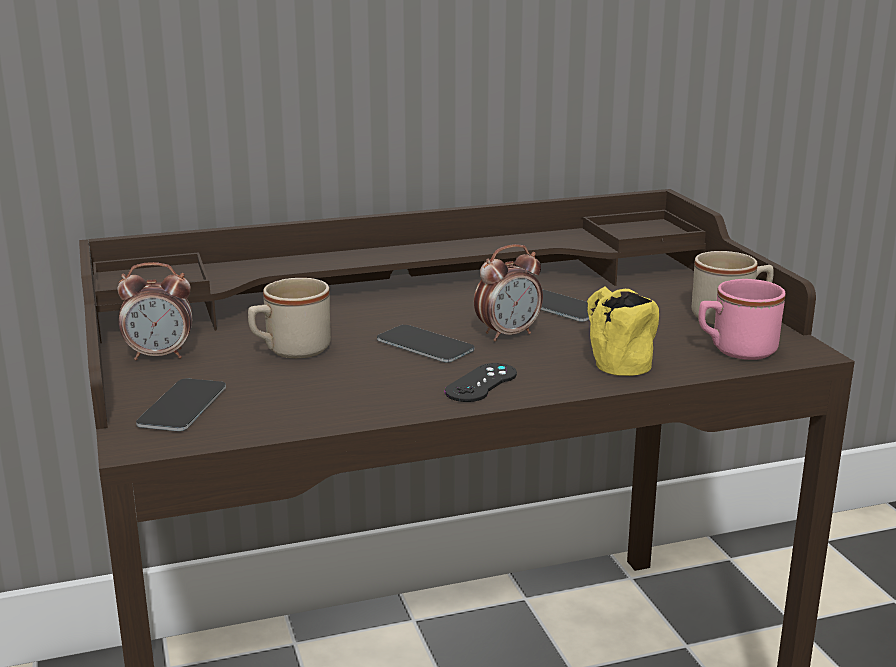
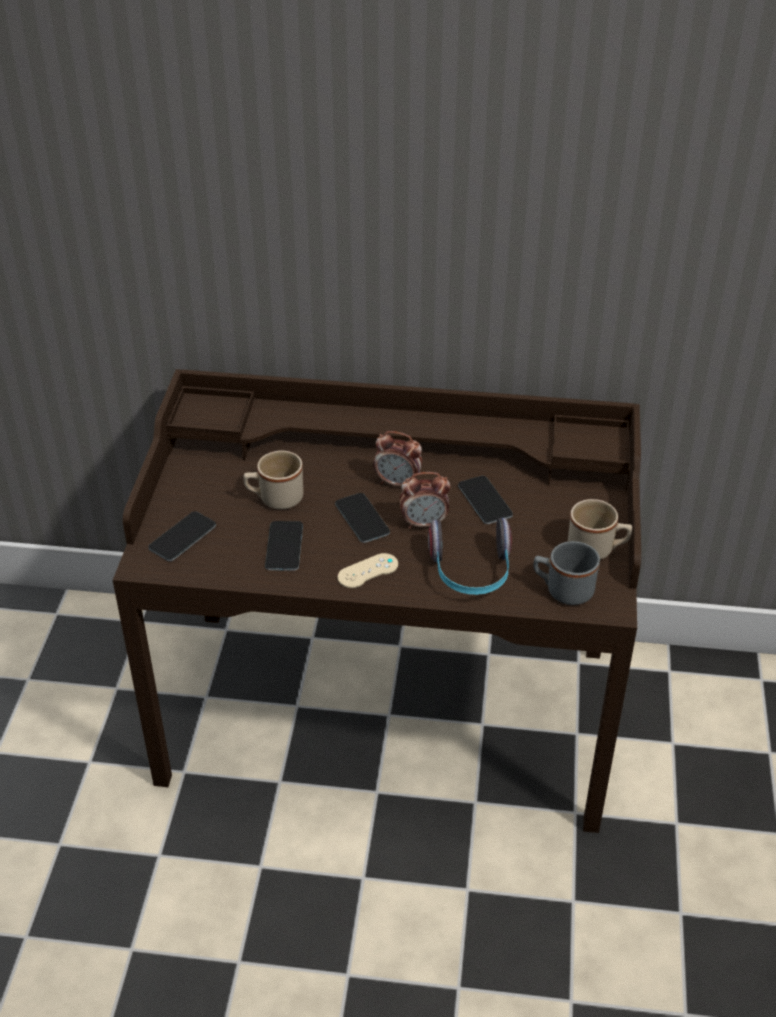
camera: 25 degrees right, 20 degrees up
(160, 355) = (196, 480): alarm clock -> alarm clock (397, 483)
(343, 385) = (284, 546): none -> phone
(481, 383) = (368, 571): black game controller -> beige game controller
(612, 359) = (471, 573): yellow mug -> headphones
(735, 350) = (562, 590): pink mug -> grey mug

